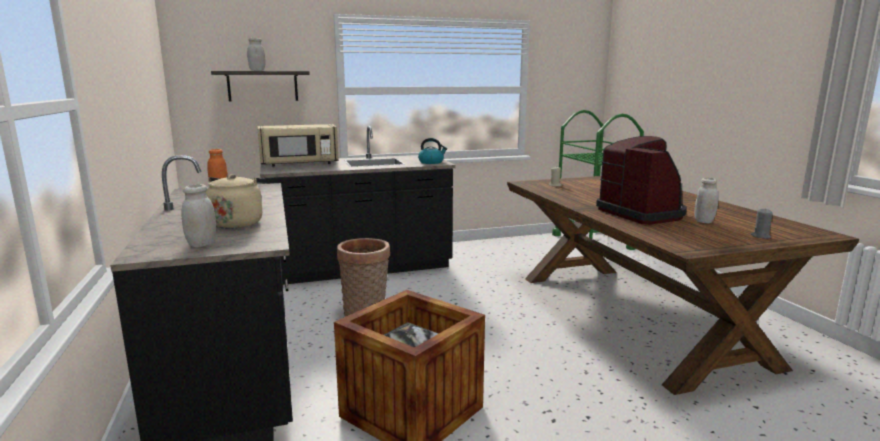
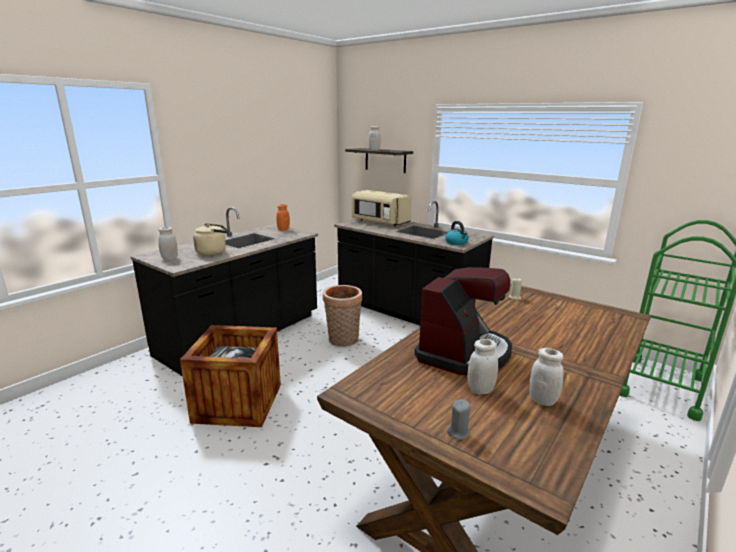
camera: 55 degrees right, 5 degrees up
(725, 214) = (542, 400): none -> white jar

